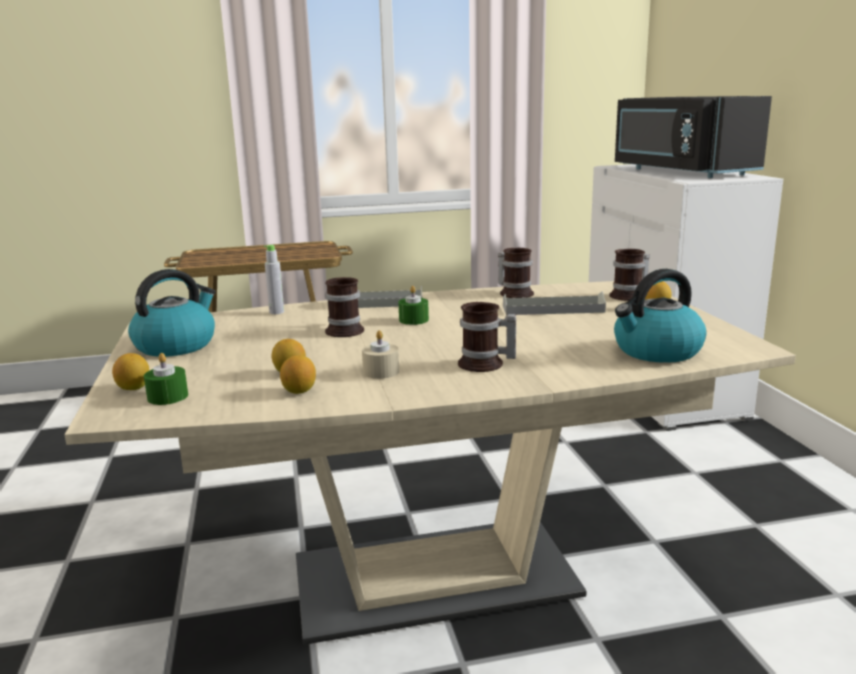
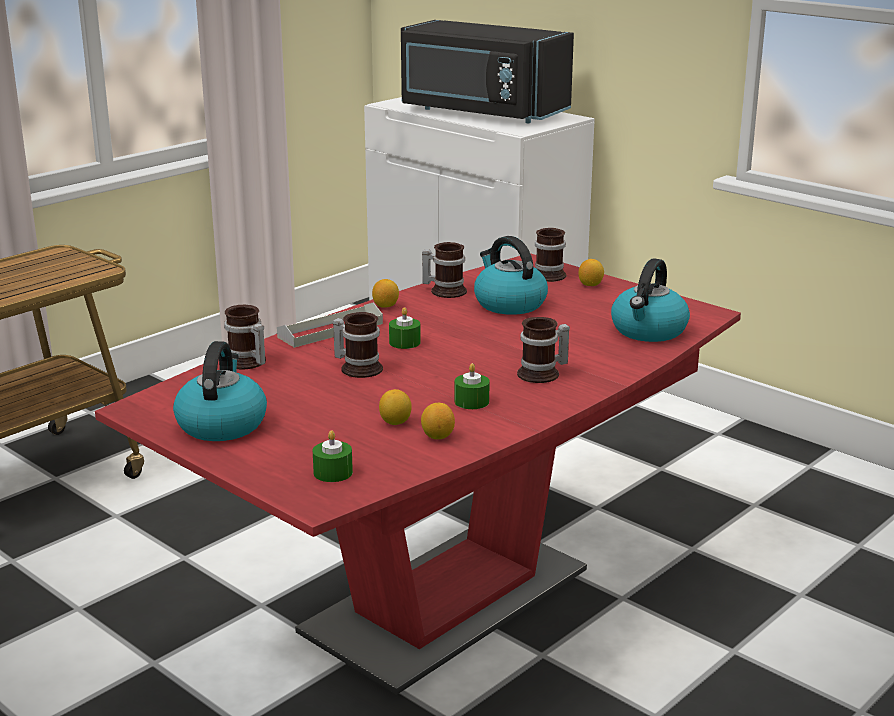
camera: 35 degrees left, 5 degrees up
(134, 388) = (282, 474): lemon -> lemon (385, 306)
(276, 312) = (246, 363): grey bottle -> mug
(381, 372) = (471, 401): beige candle -> green candle
(434, 578) = (446, 601): beige dining table -> red dining table
(553, 309) = (509, 304): grey tray -> kettle

